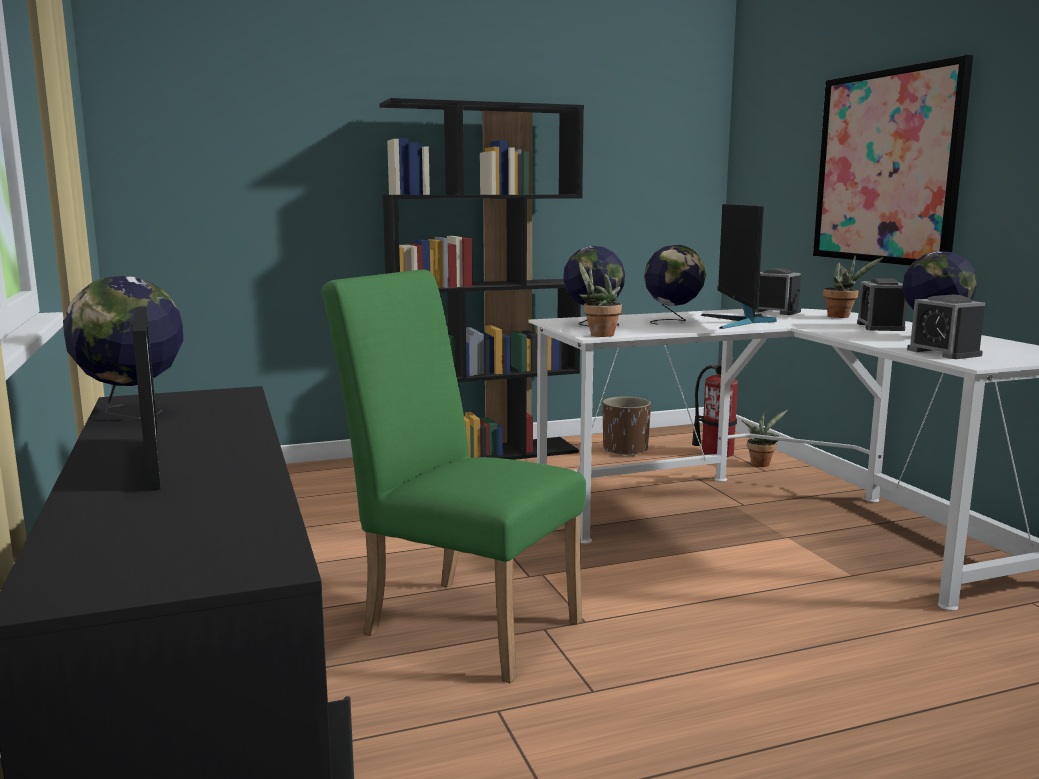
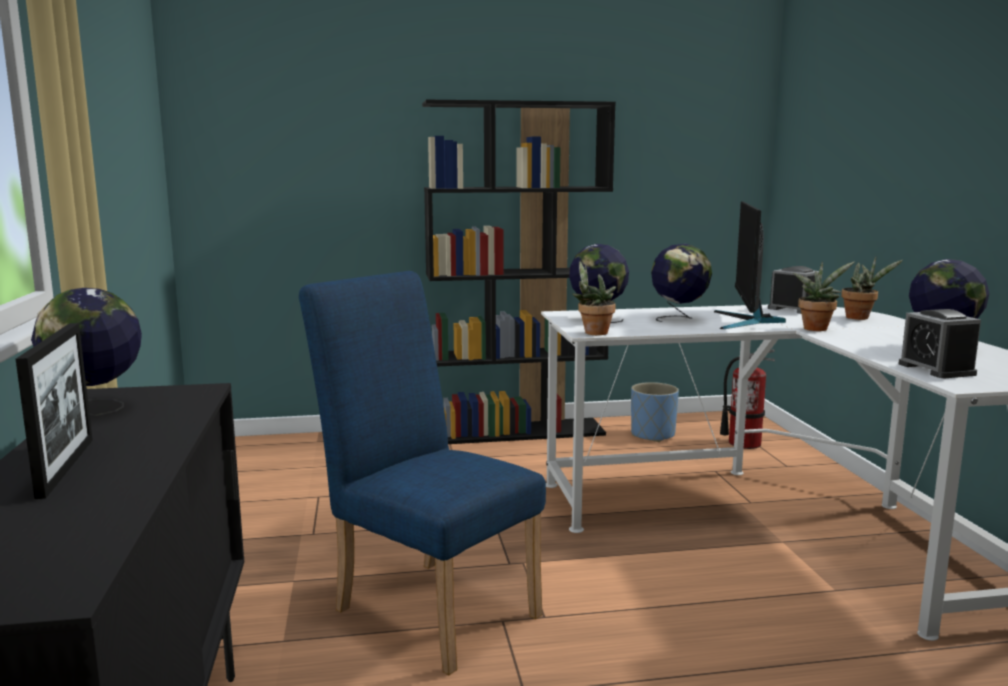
camera: 10 degrees right, 0 degrees up
(461, 621) = (428, 605): green chair -> blue chair
(625, 450) = (652, 435): brown planter -> blue planter
(761, 463) = (785, 458): potted plant -> potted plant (816, 328)
(880, 327) = (892, 332): alarm clock -> none
(887, 167) = (914, 166): picture -> none

